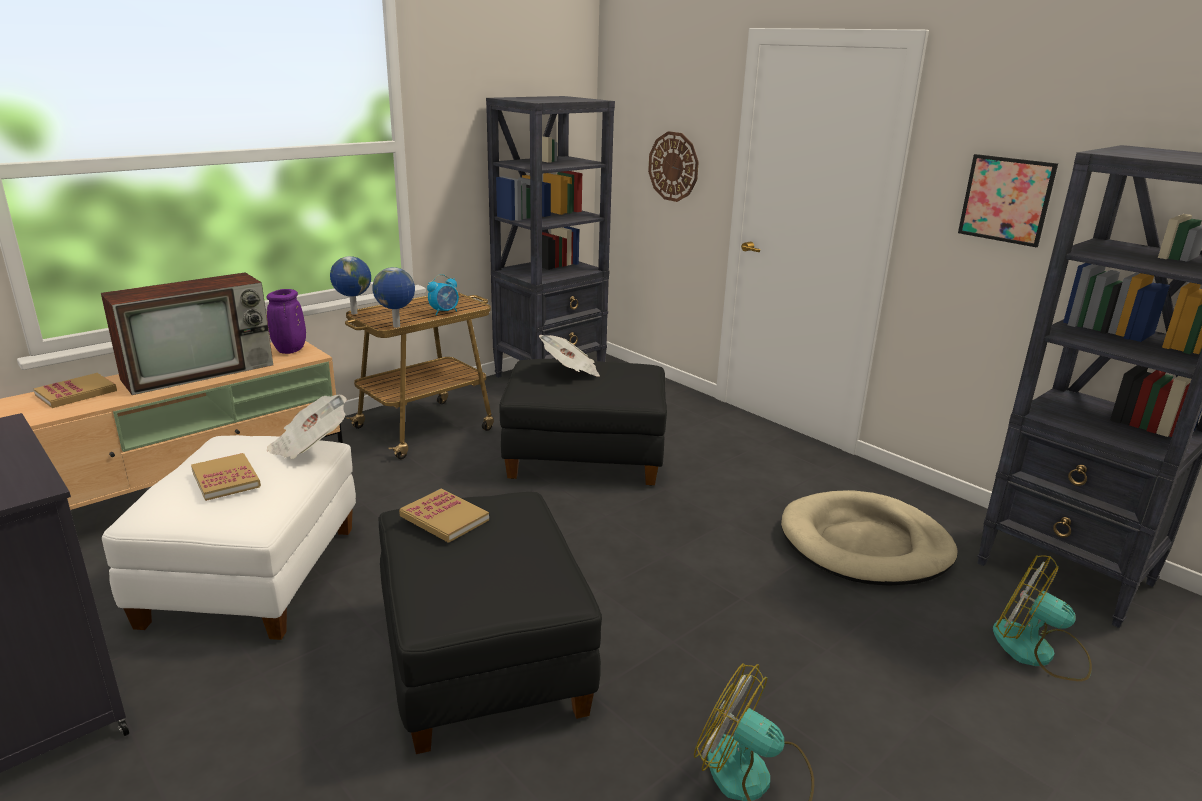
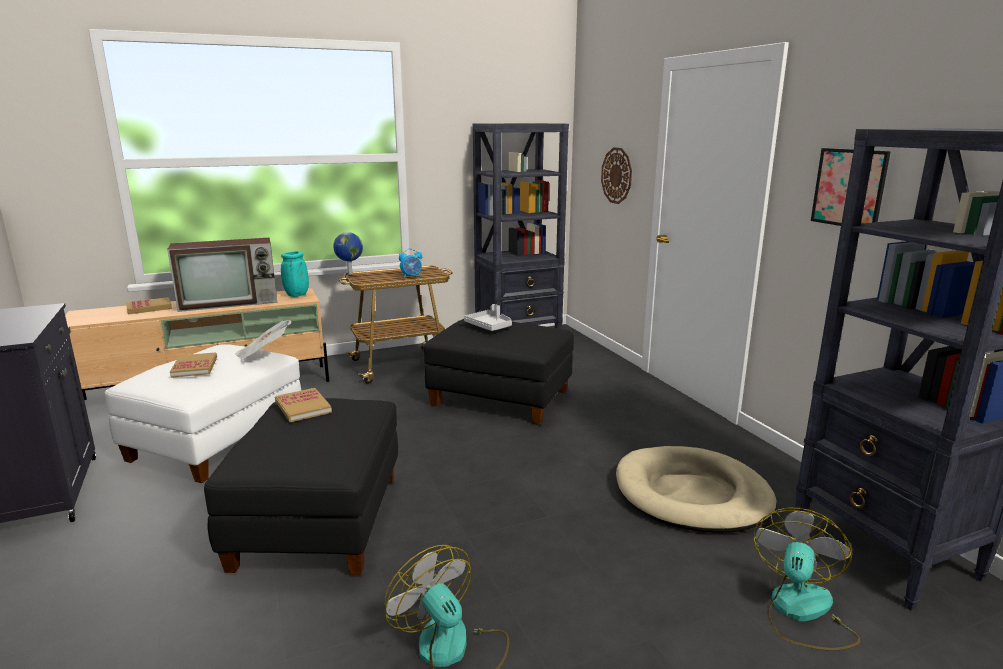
camera: 20 degrees right, 5 degrees down
(290, 351) = (296, 295): purple vase -> turquoise vase
(397, 326) = (368, 283): globe -> none
(570, 371) = (489, 326): newspaper -> grey tray
(1037, 652) = (801, 612): fan -> fan turned 60 degrees clockwise

